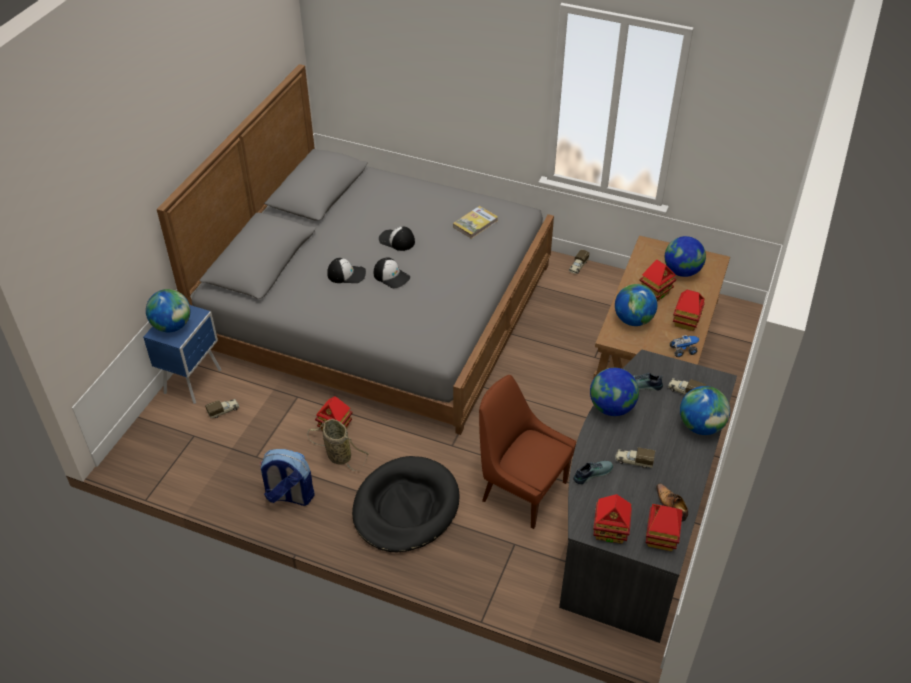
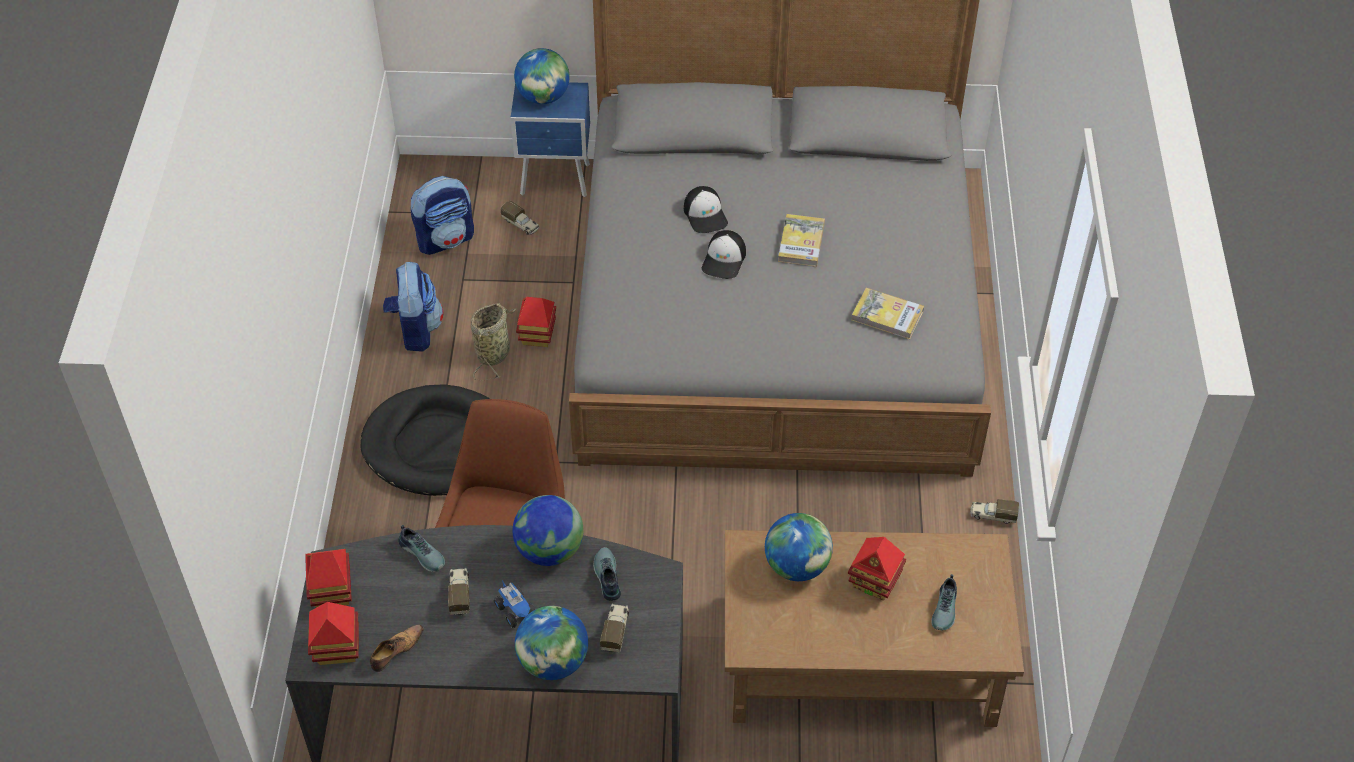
camera: 70 degrees right, 5 degrees up
(209, 457) = (446, 239): none -> backpack
(396, 240) = (801, 242): cap -> book
(682, 271) = (946, 609): globe -> shoe
(683, 350) = (759, 642): toy truck -> toy truck (516, 611)
(686, 322) = (826, 635): toy house -> none

